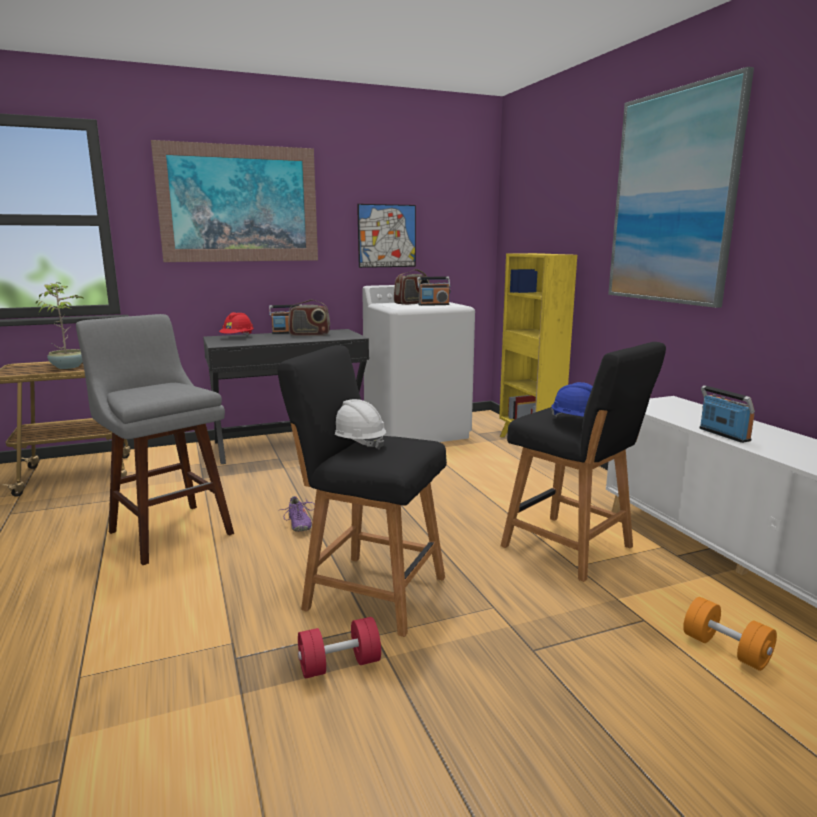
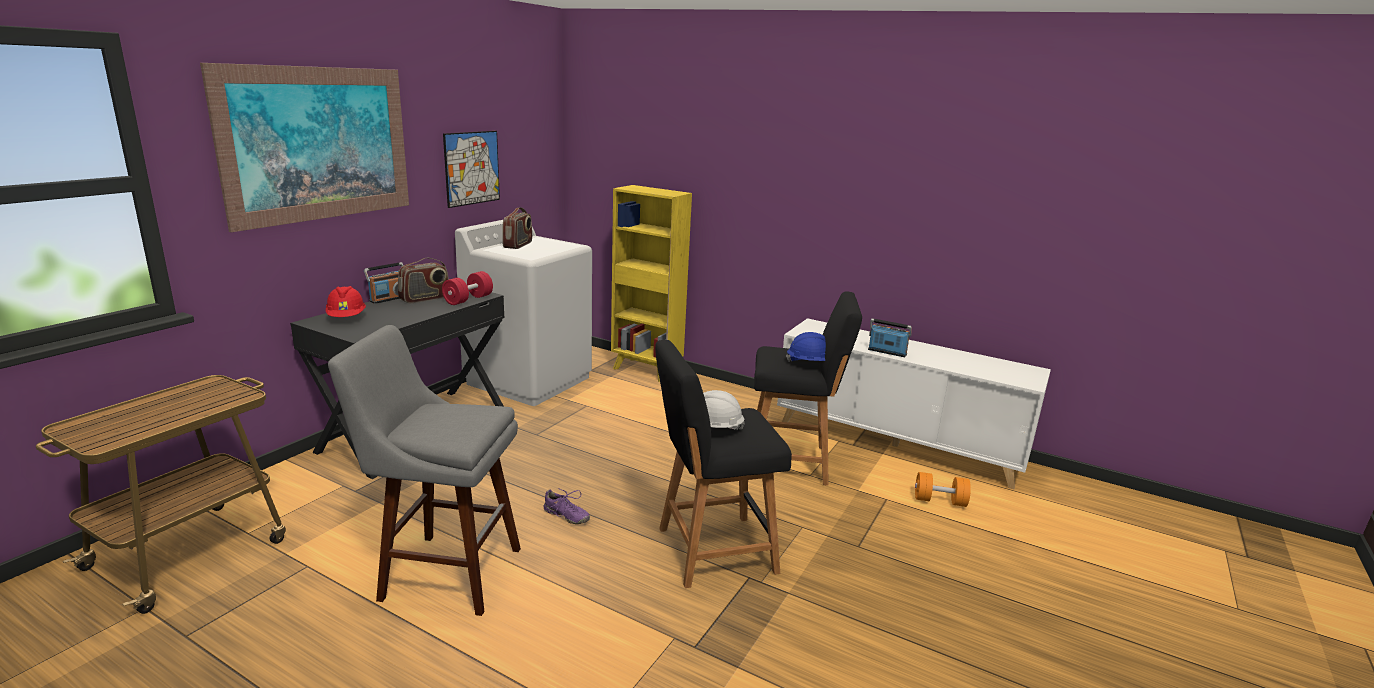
camera: 40 degrees left, 5 degrees up
(68, 367) = (169, 410): potted plant -> none
(339, 665) = (769, 613): red dumbbell -> red dumbbell (468, 300)
(433, 305) = (546, 246): radio -> none
(673, 198) = (798, 157): picture -> none

